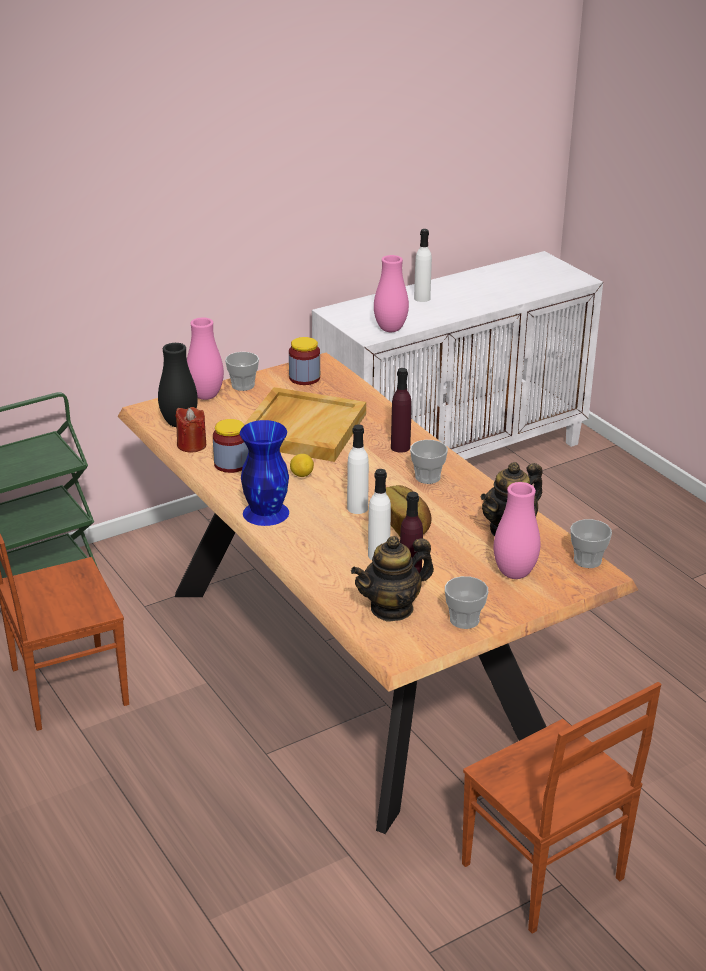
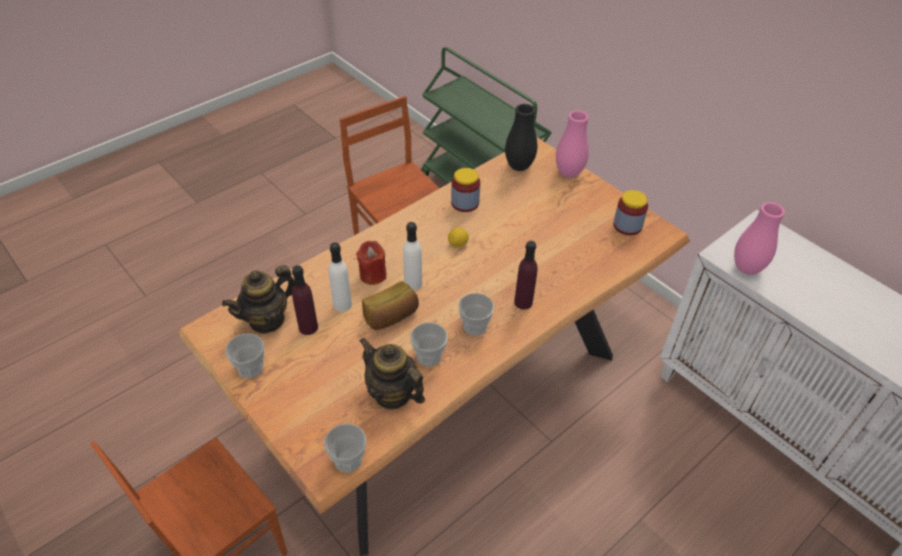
camera: 80 degrees right, 15 degrees up
(191, 445) = (487, 178): red candle -> red candle (373, 275)
(243, 385) = (596, 191): cup -> cup (429, 356)
(265, 512) = (397, 231): blue vase -> none
(302, 428) = (535, 235): beige tray -> none
(392, 608) = (267, 320): teapot -> teapot turned 90 degrees counterclockwise
(422, 298) = (837, 287): white bottle -> none
(514, 573) = (321, 400): pink vase -> none

